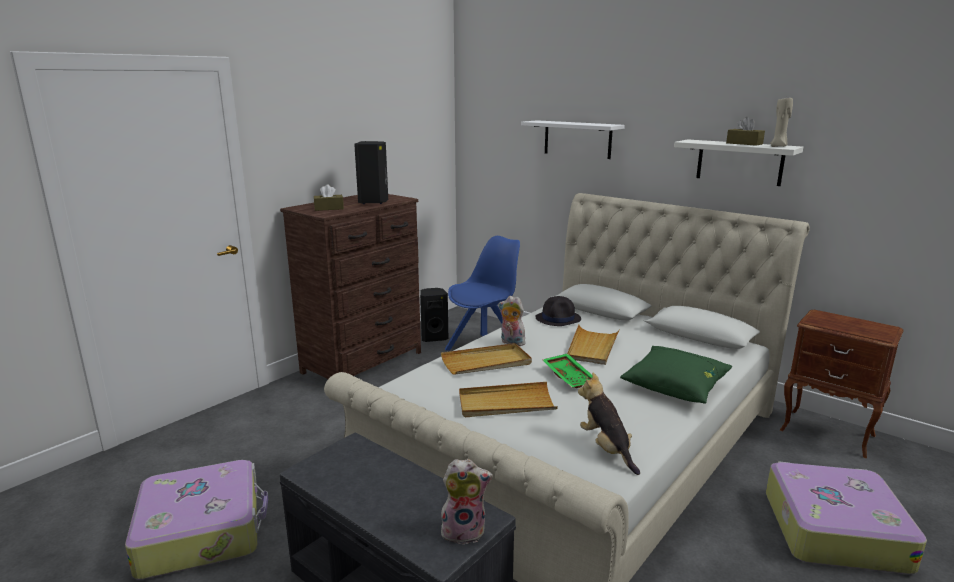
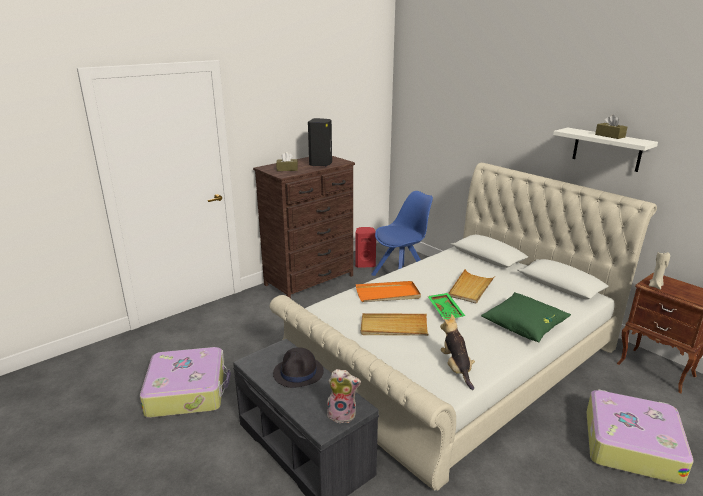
camera: 10 degrees right, 5 degrees up
(434, 337) = (365, 264): black speaker -> red speaker
(486, 362) = (388, 294): beige tray -> orange tray
(511, 343) = (411, 279): plush toy -> none
(558, 319) = (452, 262): black hat -> black hat (298, 373)
(577, 139) = (483, 119): white shelf -> none
(778, 146) = (635, 141): beige candle -> beige candle (655, 286)

